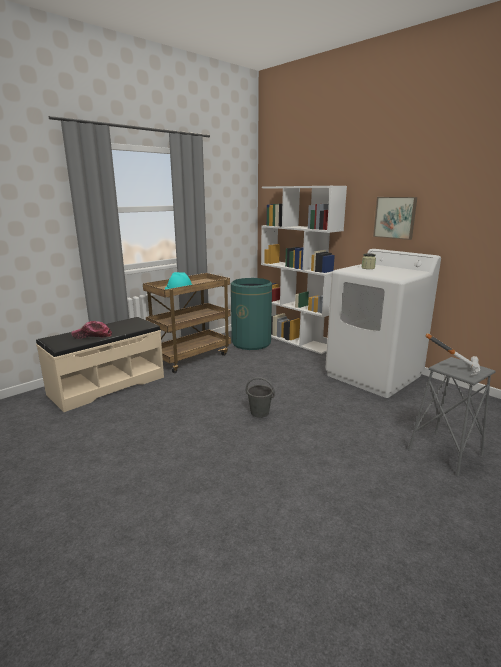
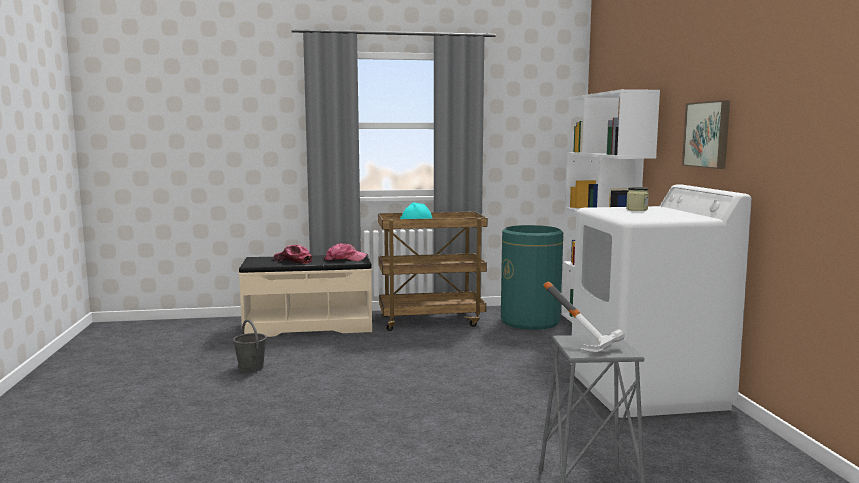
camera: 35 degrees right, 10 degrees down
(133, 325) = (345, 259): none -> cap
(260, 413) = (419, 386): grey bucket -> grey bucket (251, 368)

